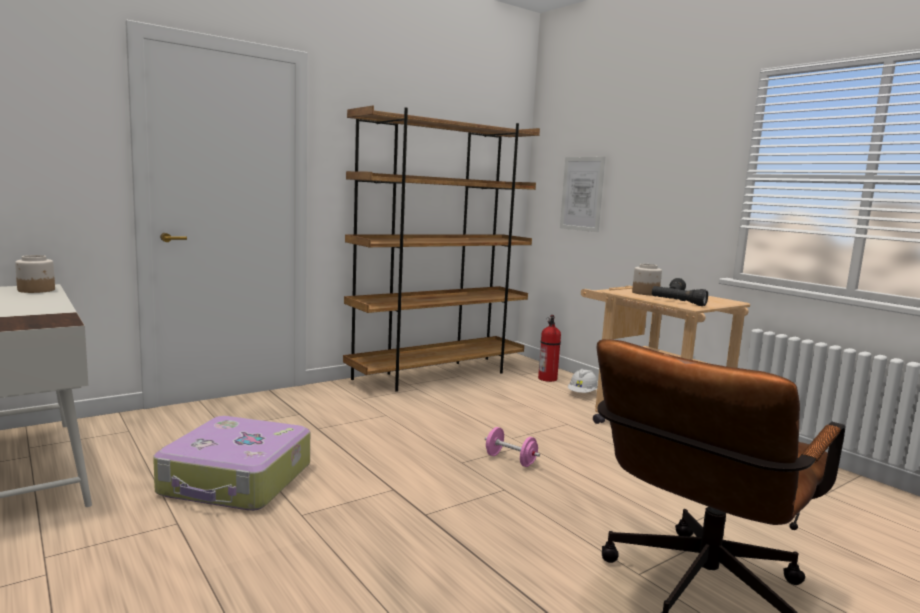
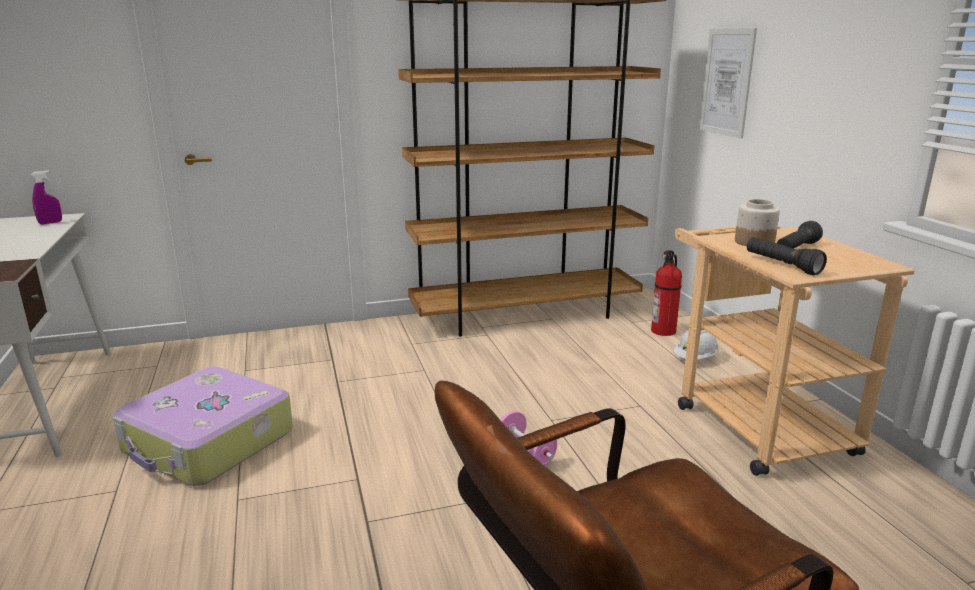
camera: 20 degrees right, 10 degrees up
(37, 290) = (50, 223): jar -> purple spray bottle

